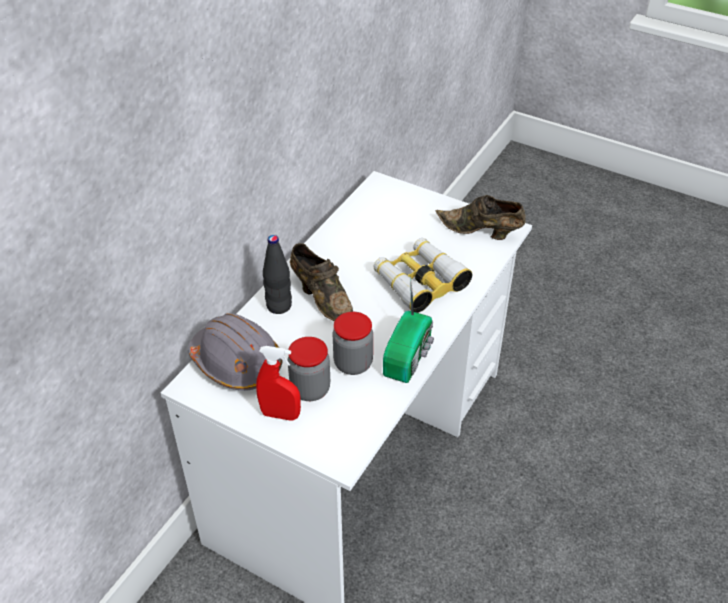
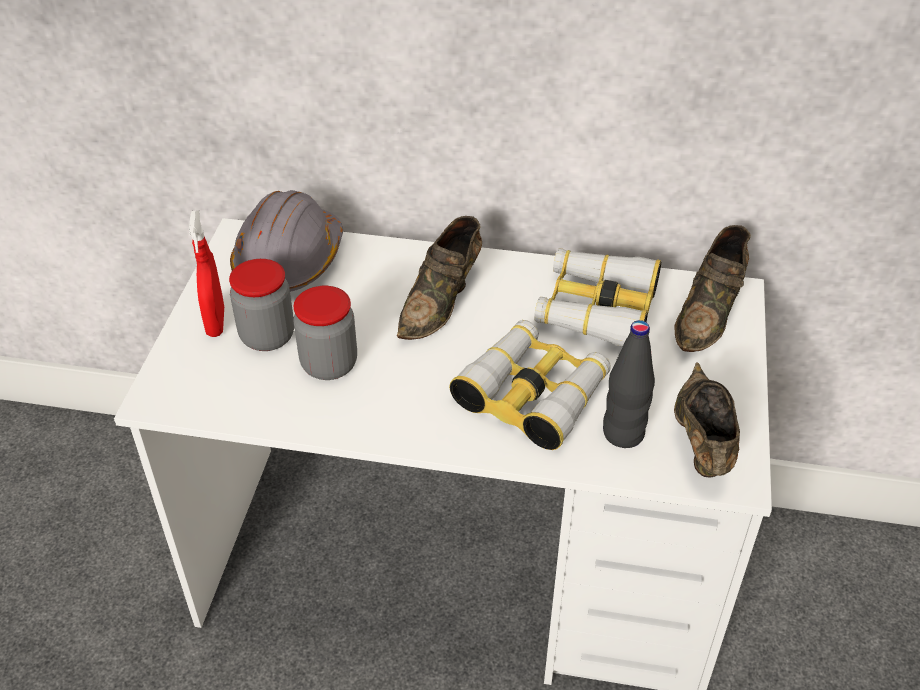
camera: 70 degrees right, 0 degrees up
(279, 306) = (407, 267): black bottle -> black bottle (623, 434)
(364, 237) = (596, 308): none -> binoculars
(390, 197) = (710, 312): none -> brown shoe
(409, 355) = (368, 419): radio -> none

